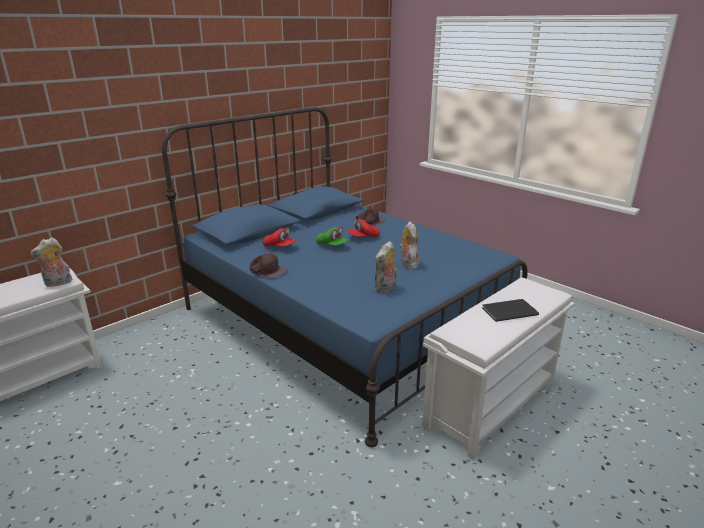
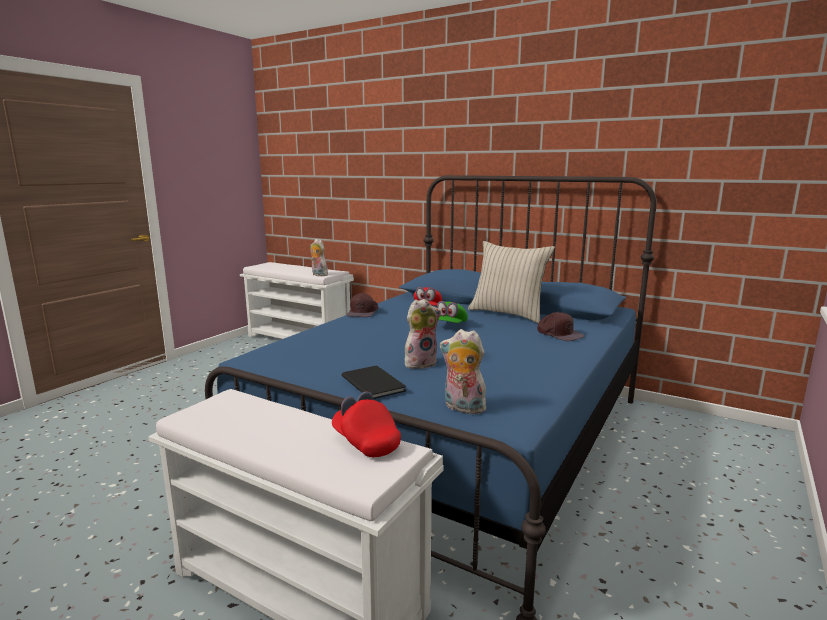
camera: 75 degrees right, 10 degrees down
(316, 225) = (508, 314): none -> beige pillow
(363, 237) = (493, 335): red cap -> red cap (365, 442)
(386, 289) = (338, 357): plush toy -> plush toy (462, 408)
(507, 311) = (288, 434): black book -> black book (374, 382)

